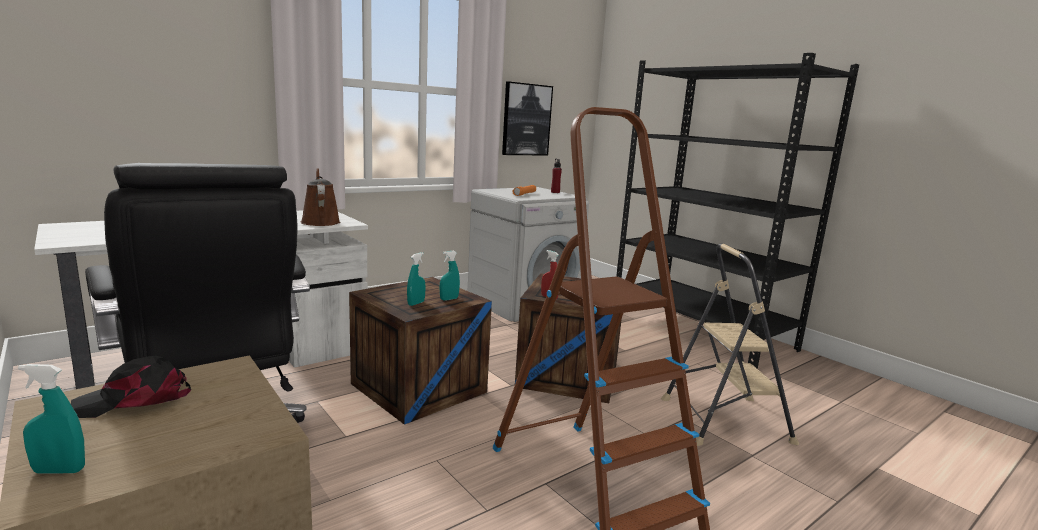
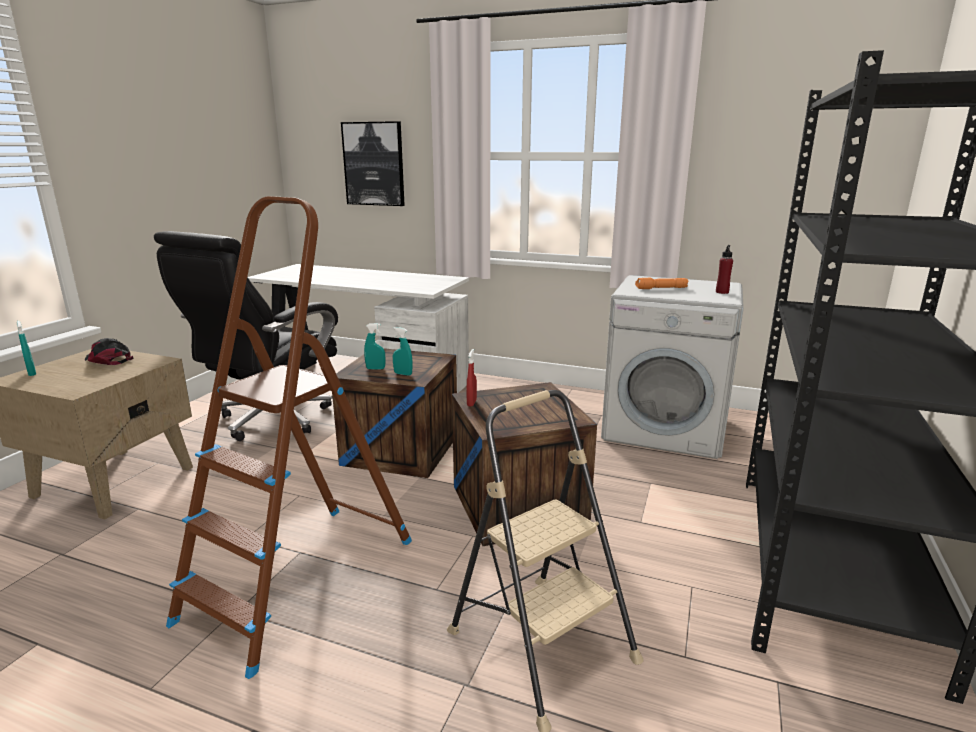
camera: 60 degrees right, 5 degrees up
(320, 221) = (415, 286): brown watering can -> none
(526, 120) = (748, 187): picture -> picture (374, 164)

